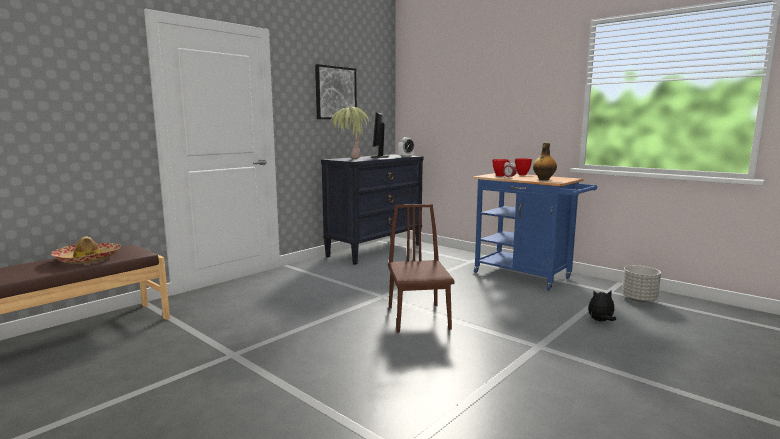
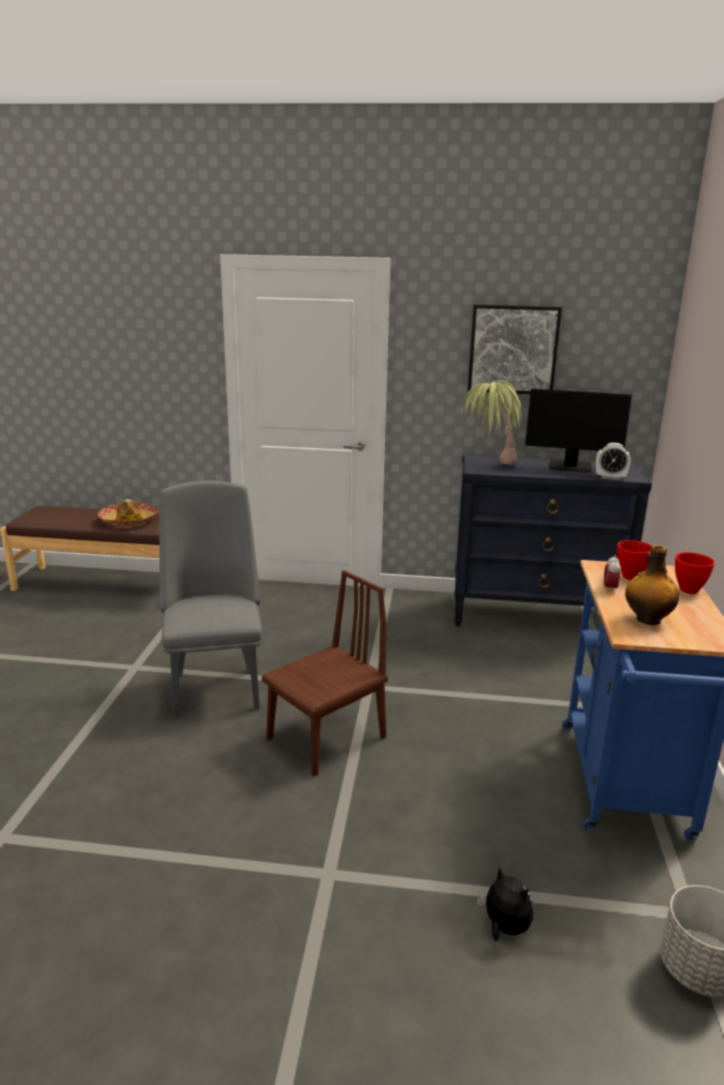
camera: 55 degrees right, 10 degrees up
(311, 333) = (215, 686): none -> grey chair
(380, 156) = (570, 467): monitor -> monitor turned 135 degrees counterclockwise

